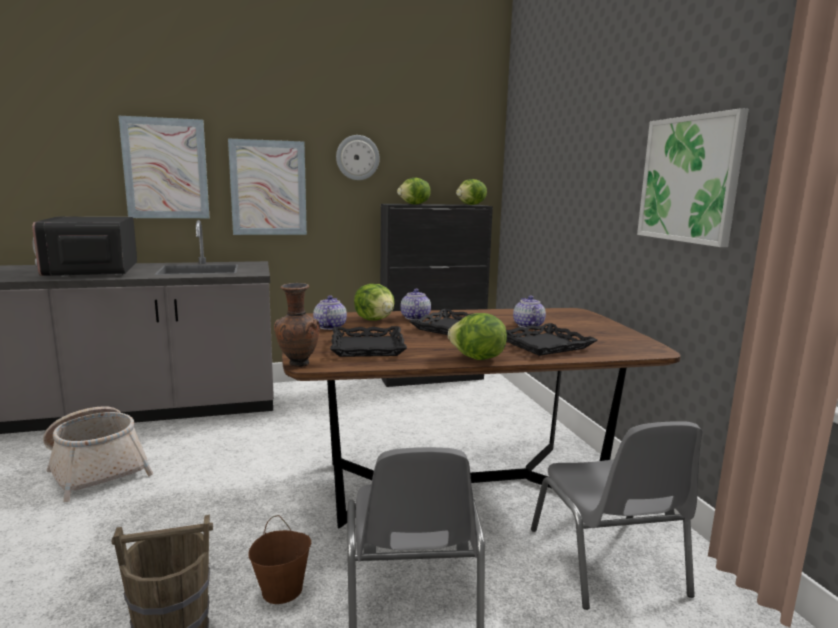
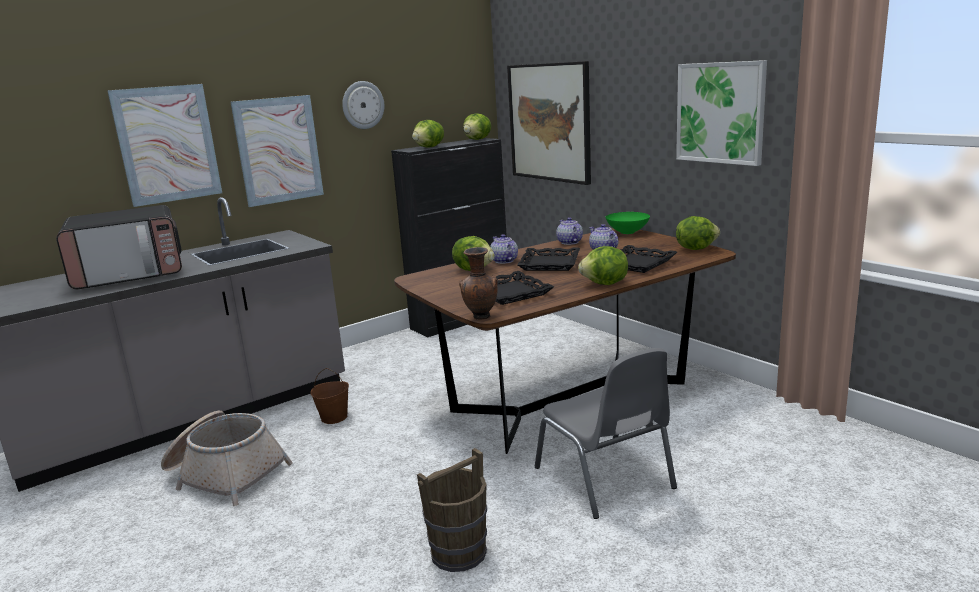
camera: 20 degrees left, 5 degrees up
(92, 271) = (130, 274): microwave -> microwave turned 75 degrees counterclockwise
(282, 589) = (508, 503): brown bucket -> brown bucket (334, 417)
(329, 327) = (447, 283): teapot -> teapot (569, 242)
(537, 192) = (549, 122): none -> picture
(580, 314) = (628, 232): none -> green bowl
(608, 562) = (716, 419): grey chair -> none
(635, 342) = (695, 248): none -> lettuce

